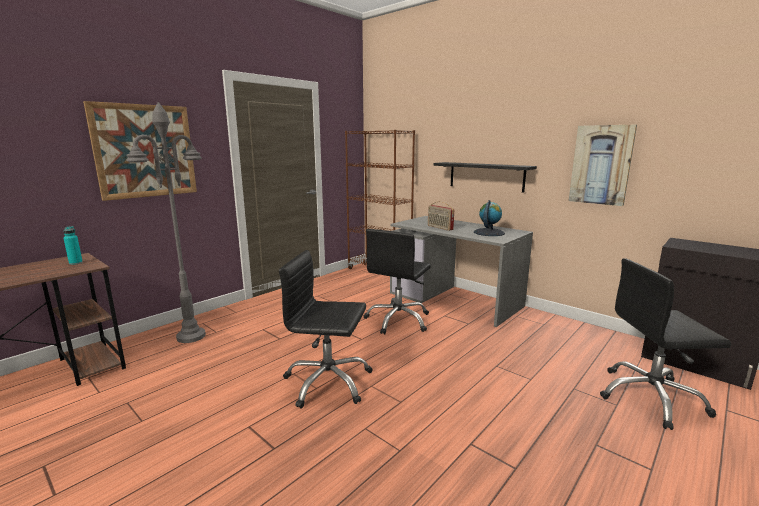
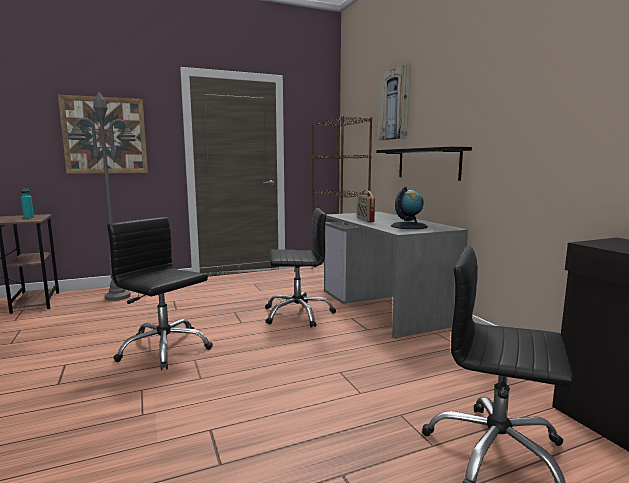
camera: 25 degrees right, 5 degrees down
(398, 320) = (298, 314): black office chair -> black office chair turned 150 degrees counterclockwise
(601, 165) = (535, 139): picture -> picture (395, 104)

